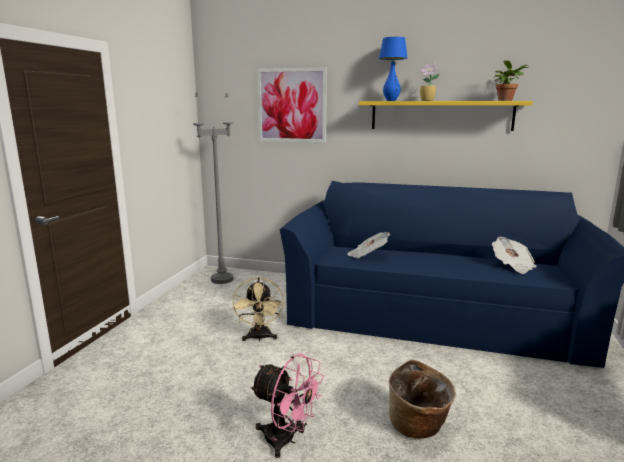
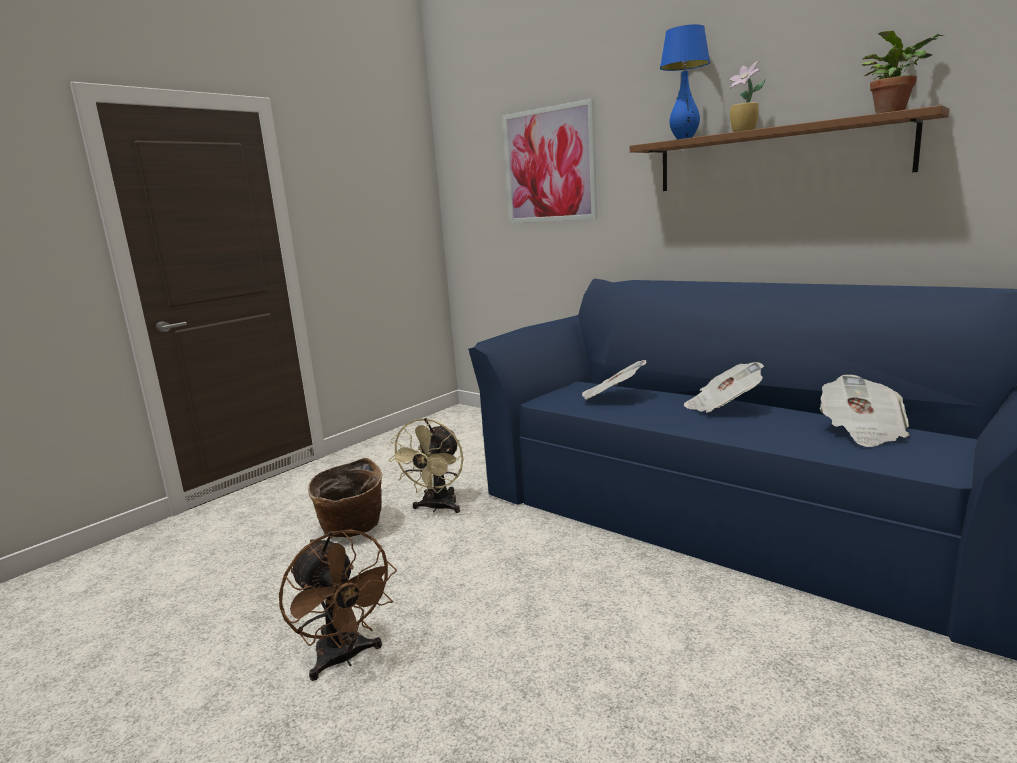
camera: 25 degrees right, 0 degrees up
(222, 279) = (459, 424): grey floor lamp -> none
(286, 440) = (345, 659): pink fan -> brown fan
(418, 426) = (550, 688): basket -> basket (352, 529)
(436, 257) = (722, 406): none -> newspaper
(441, 115) = (776, 156): yellow shelf -> brown shelf

